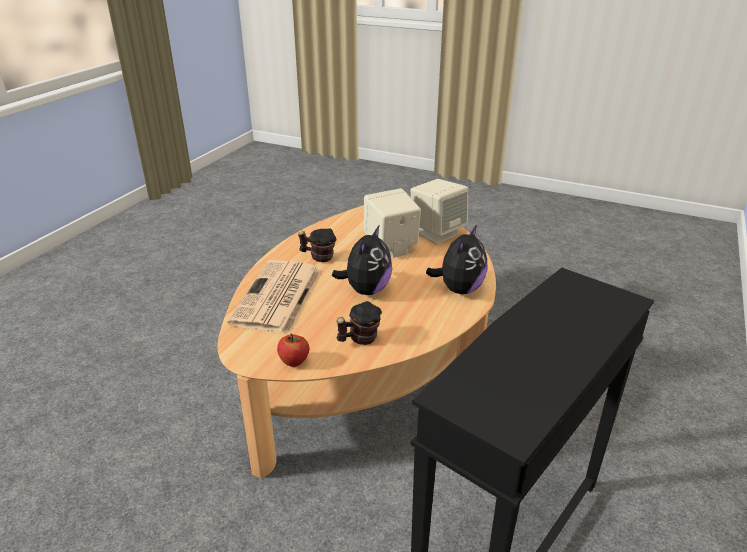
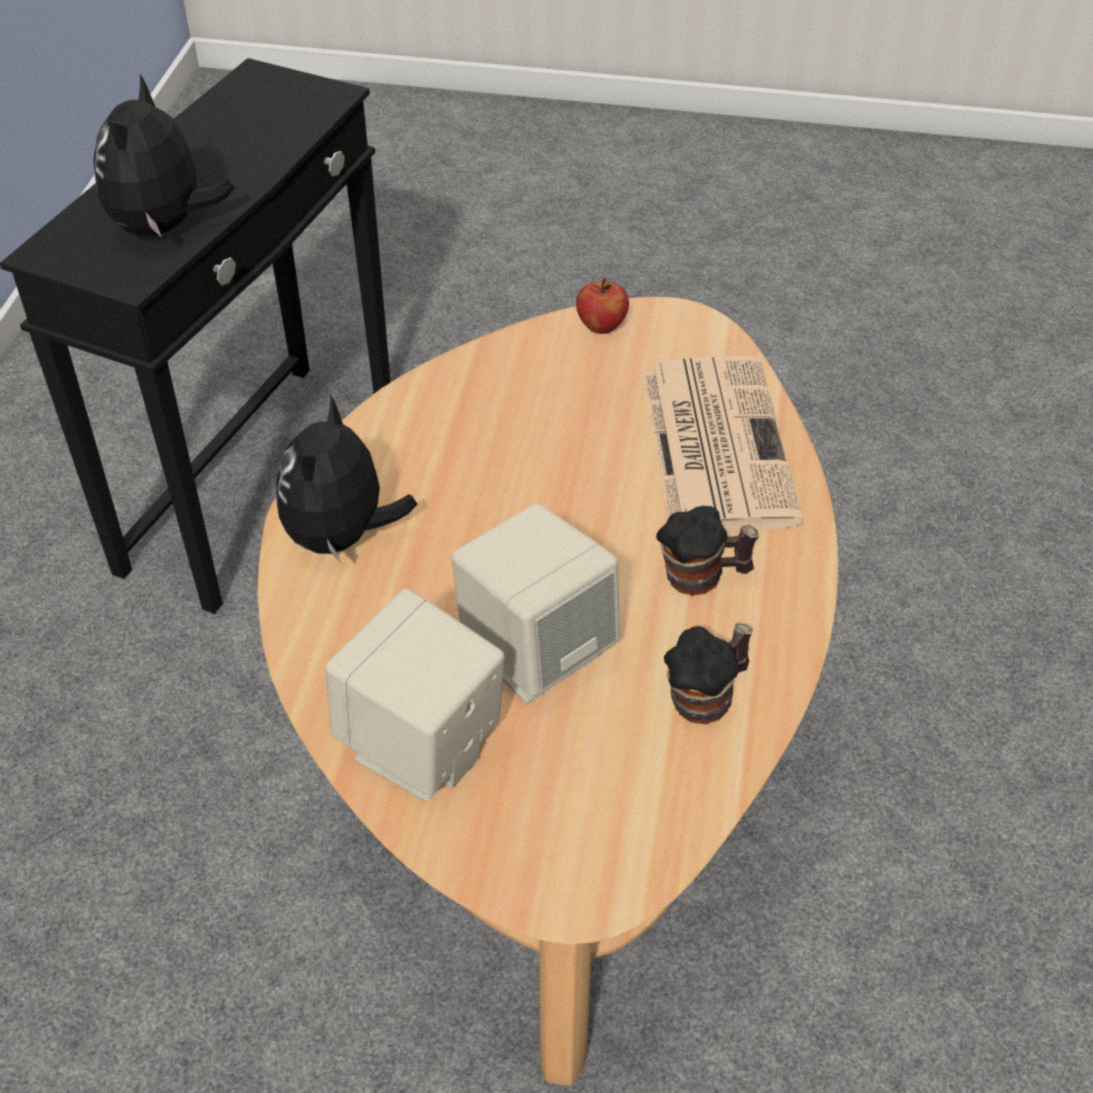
camera: 165 degrees right, 15 degrees up
(359, 339) = (513, 382): mug -> mug (707, 697)
(366, 290) = (544, 496): plush toy -> plush toy (165, 227)

